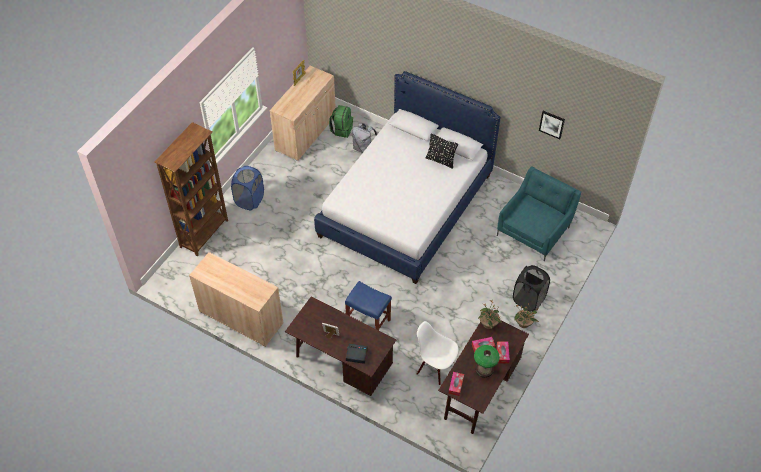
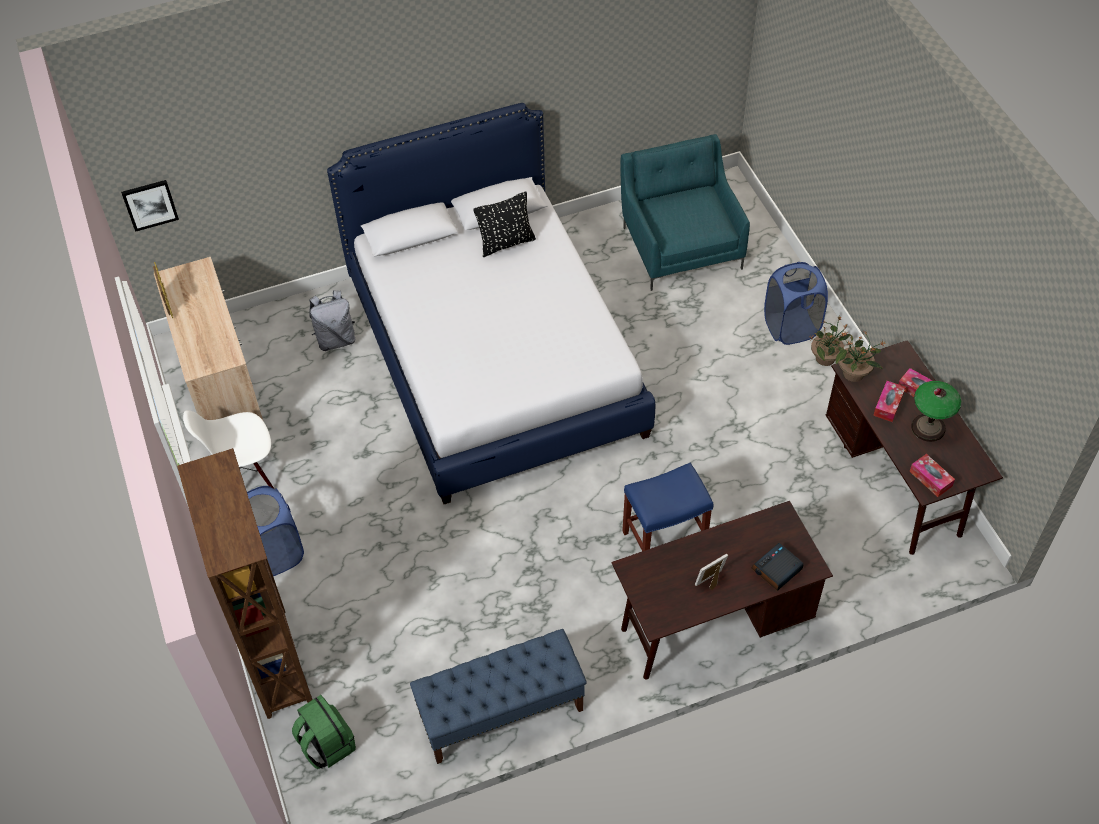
camera: 50 degrees left, 0 degrees up
(241, 317) = (500, 712): beige cabinet -> blue bench
(341, 129) = (268, 342): green backpack -> green backpack (326, 744)
(435, 367) = (815, 508): white chair -> white chair (245, 477)
(528, 299) = (791, 327): black laundry basket -> blue laundry basket
(552, 124) = (625, 62): picture -> picture (150, 204)

